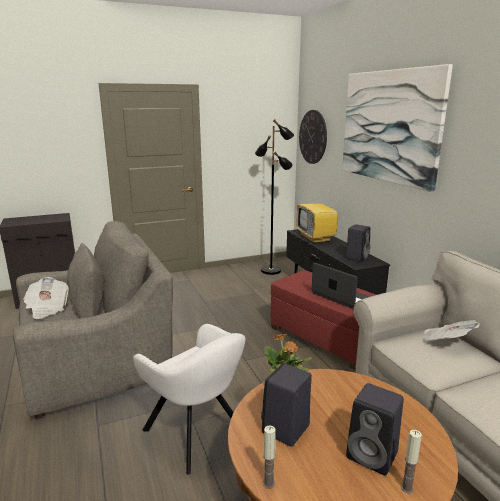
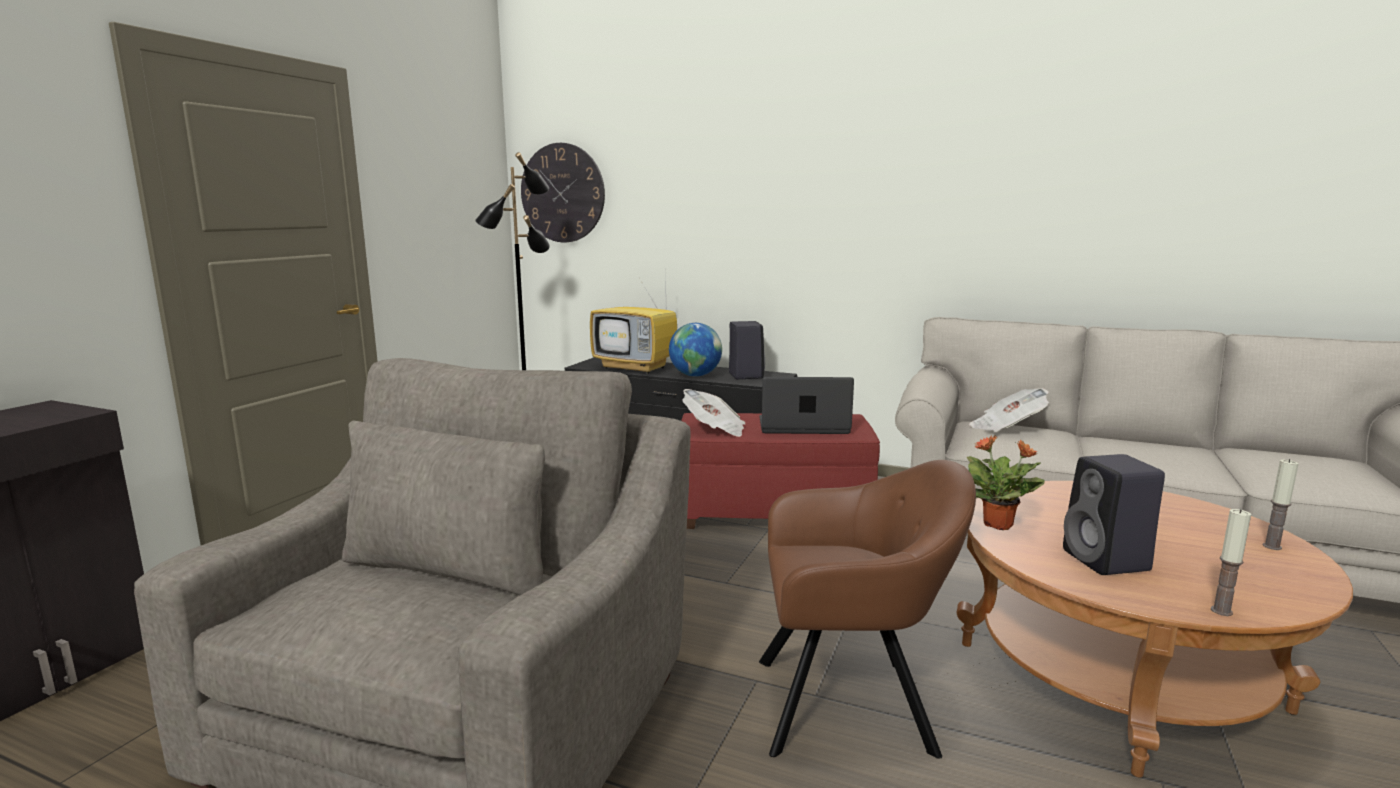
camera: 45 degrees left, 5 degrees down
(47, 308) = (379, 606): newspaper -> newspaper (715, 430)
(197, 433) = (851, 704): white armchair -> brown armchair
(332, 250) = (695, 375): none -> globe
(373, 455) = (1201, 538): black speaker -> none
(389, 126) = (761, 158): picture -> none

